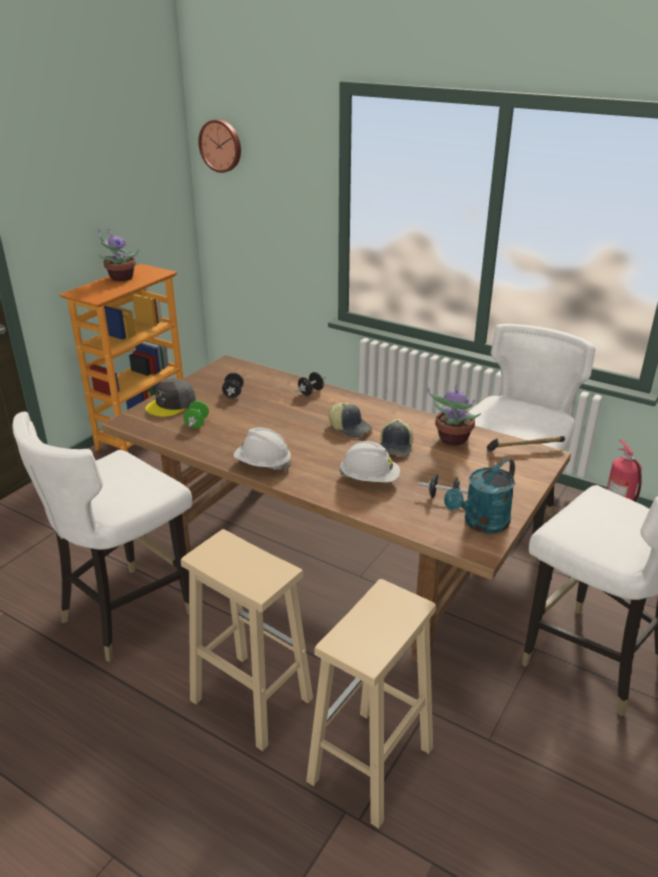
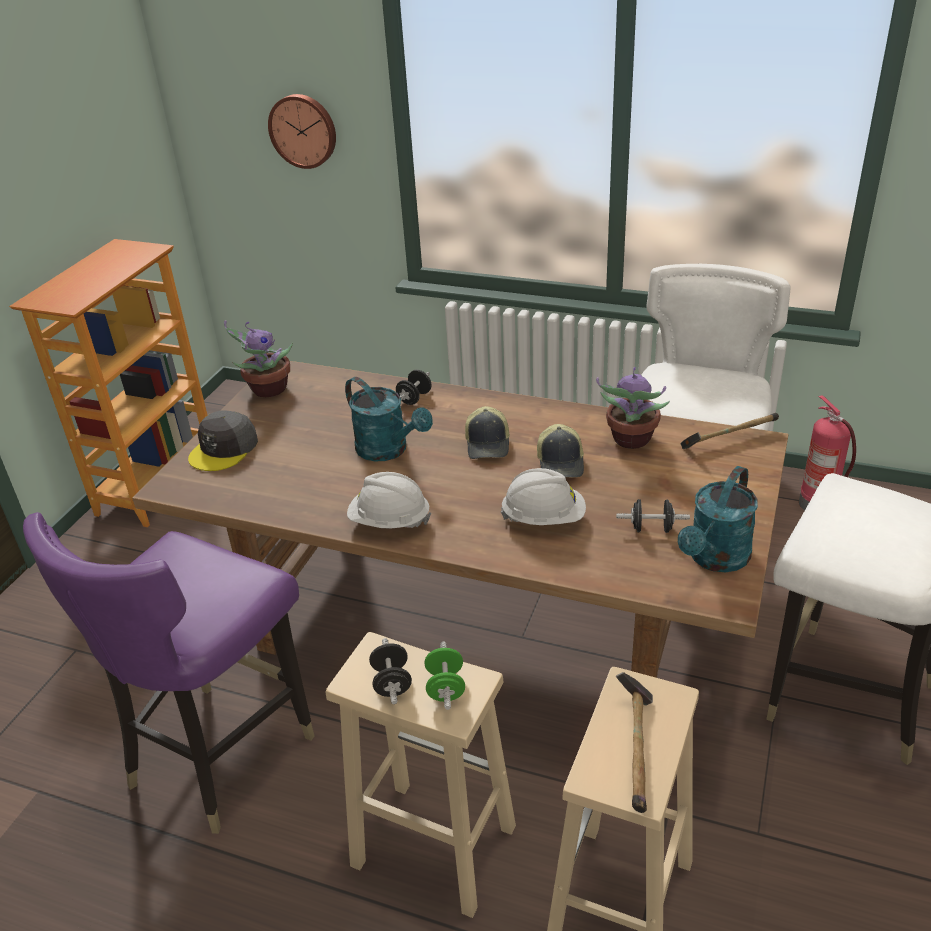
camera: 10 degrees left, 5 degrees up
(120, 278) = (92, 267): potted plant -> potted plant (267, 390)
(127, 612) = (219, 754): white chair -> purple chair
(197, 423) = (272, 472): green dumbbell -> green dumbbell (445, 687)
(221, 145) = (202, 50): wall clock -> wall clock (303, 130)
(233, 393) = (307, 417): black dumbbell -> black dumbbell (392, 683)
(280, 421) = (388, 450): none -> turquoise watering can
(350, 427) = (488, 444): cap -> cap turned 60 degrees clockwise
(376, 633) = (637, 750): none -> hammer

